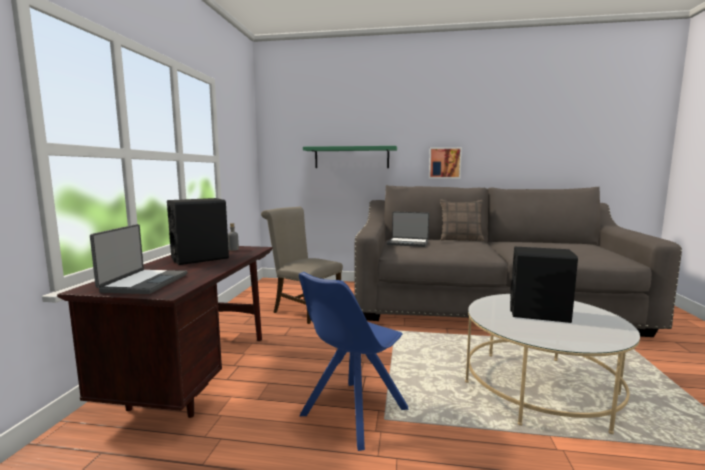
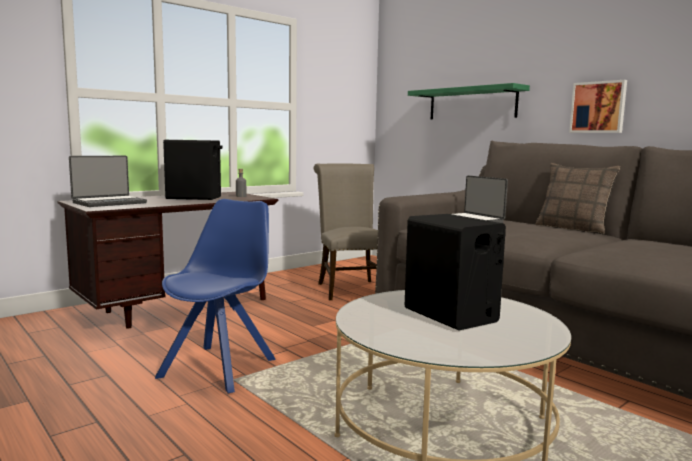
camera: 40 degrees right, 0 degrees up
(352, 413) = (220, 367): blue chair -> blue chair turned 120 degrees clockwise

